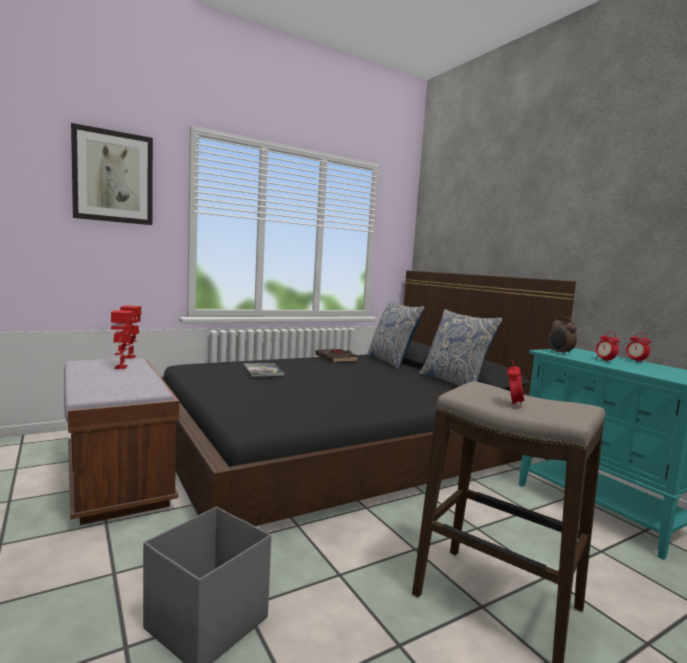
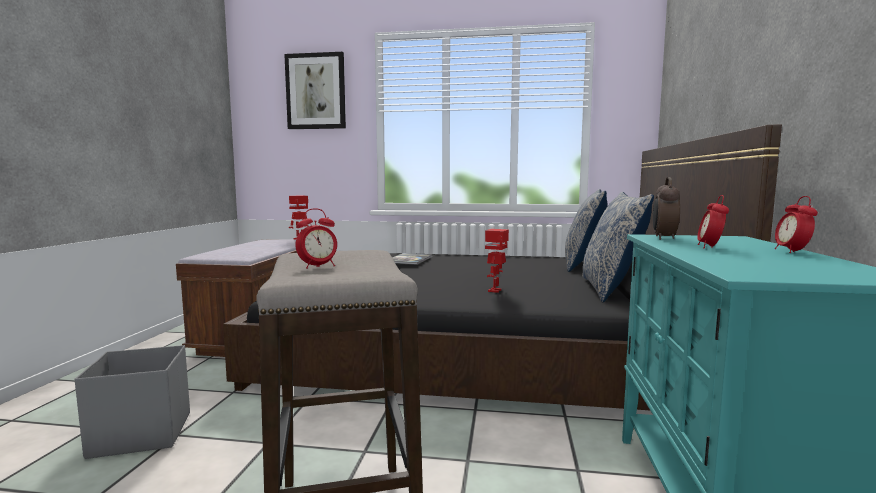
camera: 40 degrees right, 0 degrees up
(122, 367) = (272, 243): toy robot -> toy robot (495, 291)
(336, 359) = (521, 258): black book -> none

